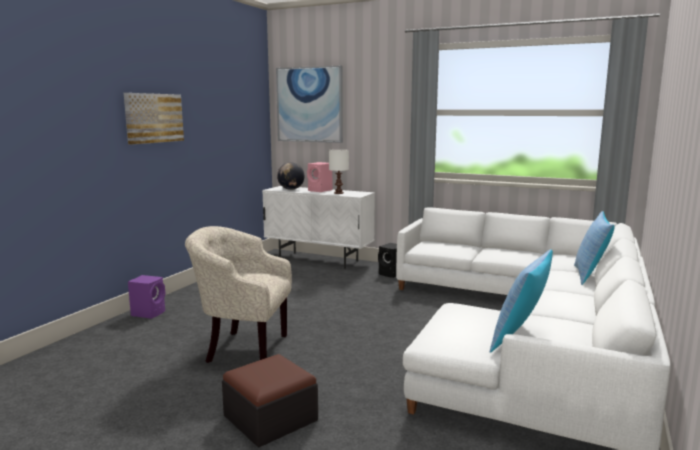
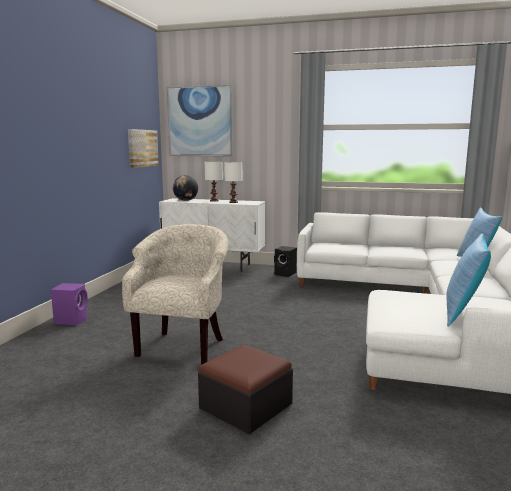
camera: 10 degrees left, 0 degrees up
(153, 118) = (67, 127): picture -> picture (142, 148)
(242, 348) = (183, 345): beige armchair -> beige armchair turned 105 degrees clockwise
(320, 190) = (214, 201): pink speaker -> white table lamp

